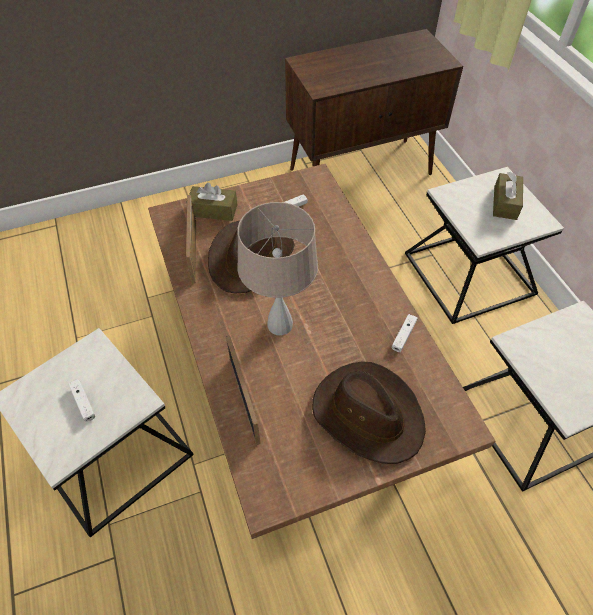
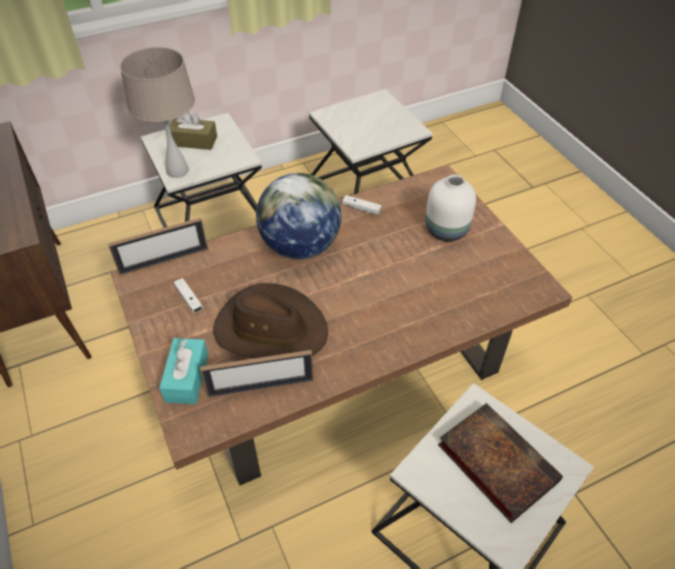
camera: 95 degrees left, 5 degrees down
(83, 402) = (494, 461): white game controller -> book
(213, 210) = (187, 377): brown tissue box -> turquoise tissue box
(244, 400) = (454, 314): picture frame -> picture frame (164, 261)
(280, 324) = (361, 294): beige table lamp -> beige table lamp (177, 171)
(347, 281) = (300, 246): none -> globe
(368, 414) = (445, 230): brown hat -> white vase

